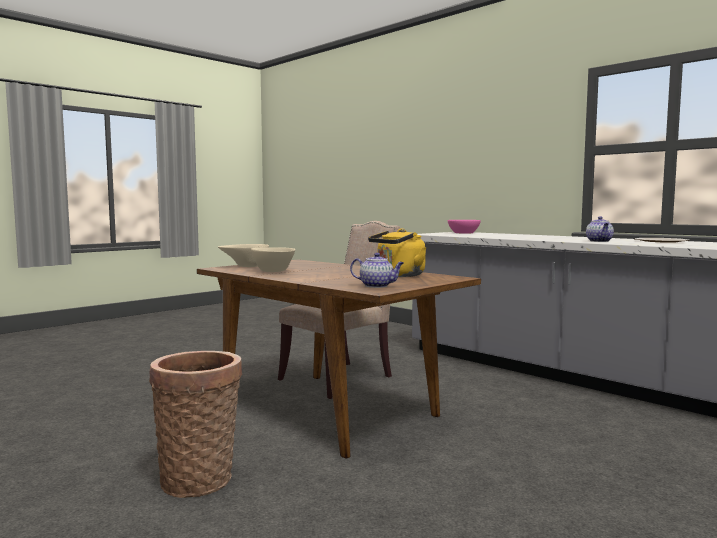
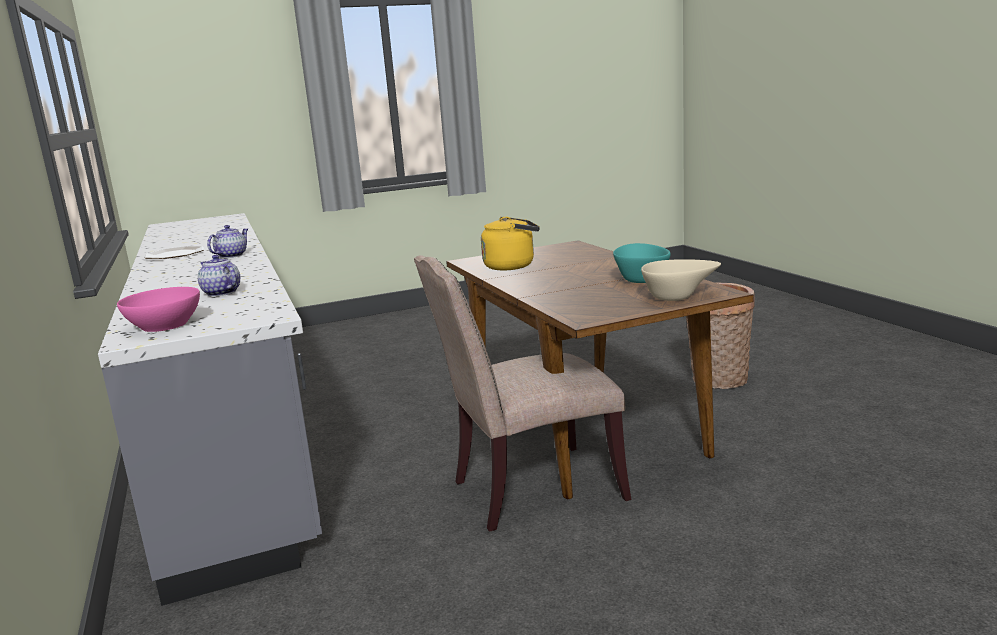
camera: 155 degrees left, 10 degrees up
(274, 271) = (641, 279): beige bowl -> turquoise bowl
(377, 286) = (562, 250): teapot -> teapot (221, 293)

